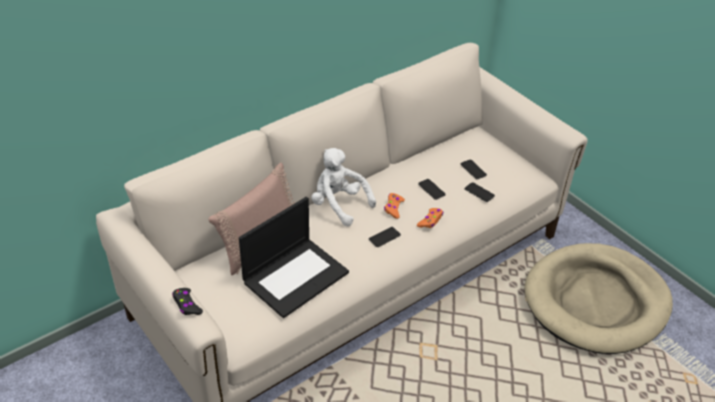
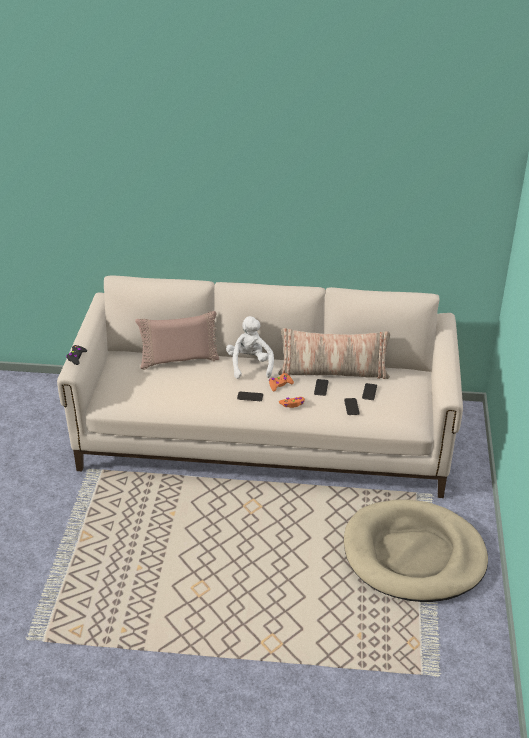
camera: 45 degrees right, 5 degrees down
(296, 276) = (171, 387): laptop -> none
(416, 168) = (333, 371): none -> pillow

